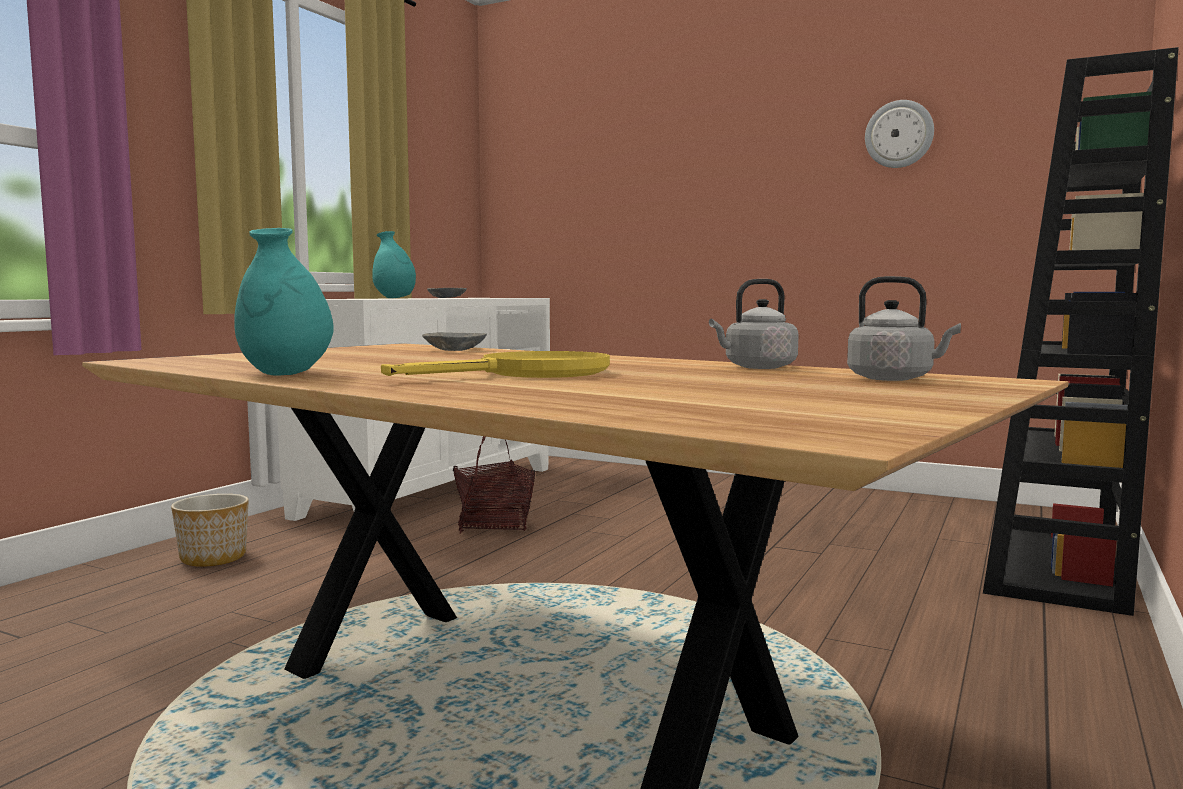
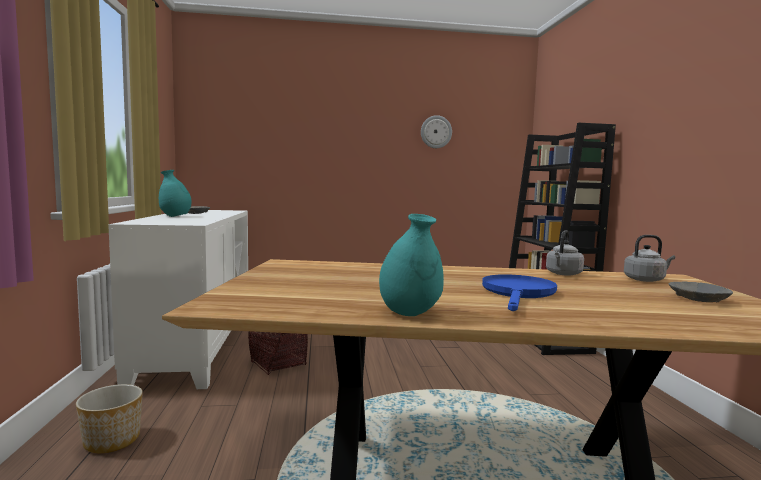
camera: 35 degrees left, 0 degrees up
(454, 350) = (349, 267): grey bowl -> grey bowl (698, 300)
(529, 373) = (518, 293): yellow frying pan -> blue frying pan

